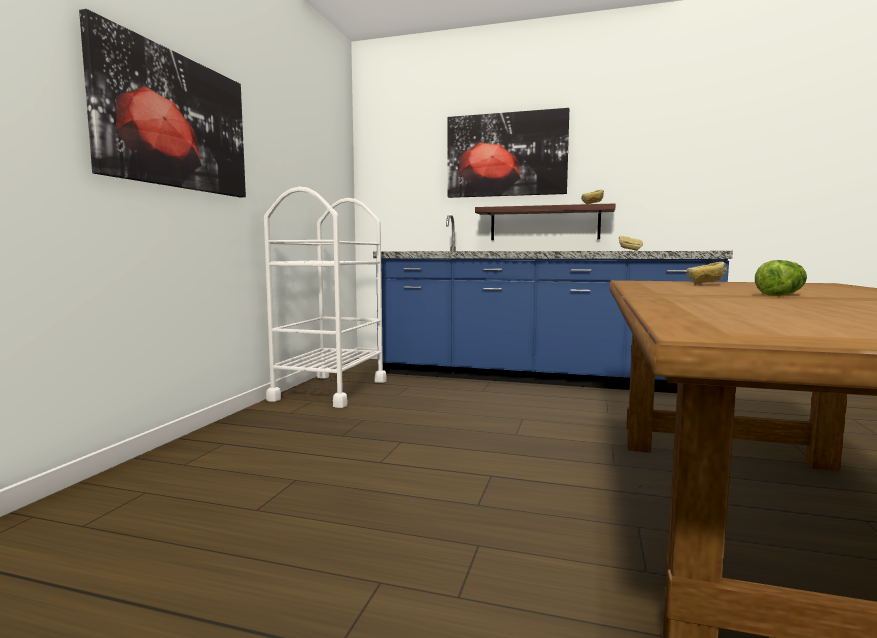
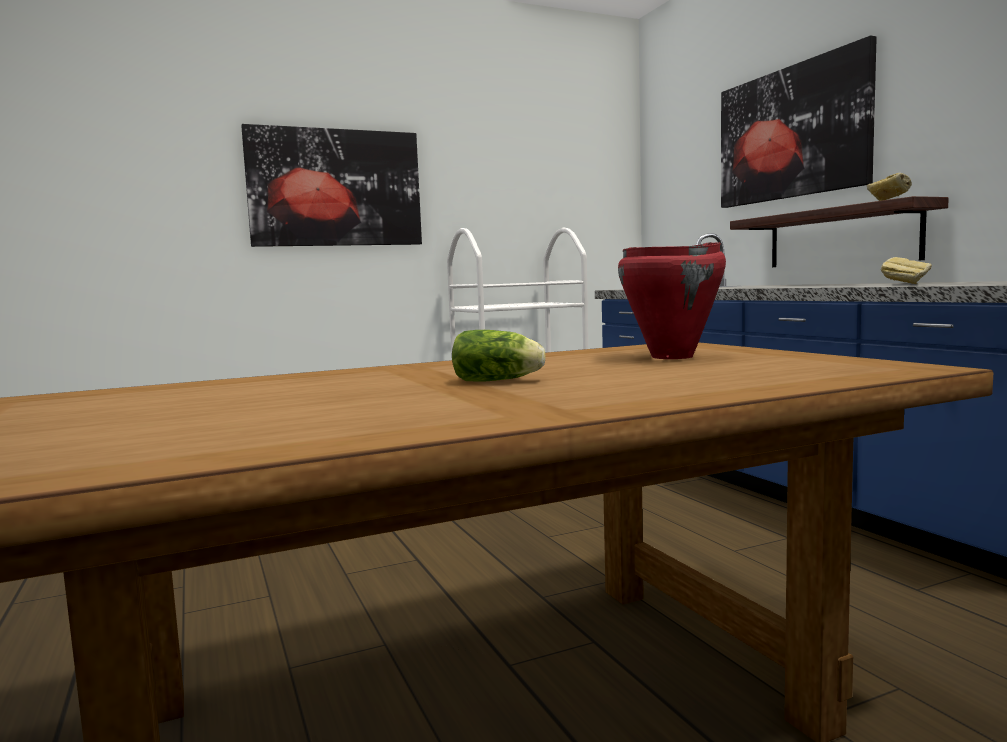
camera: 50 degrees right, 0 degrees up
(705, 284) = (673, 357): bread -> red cooking pot

